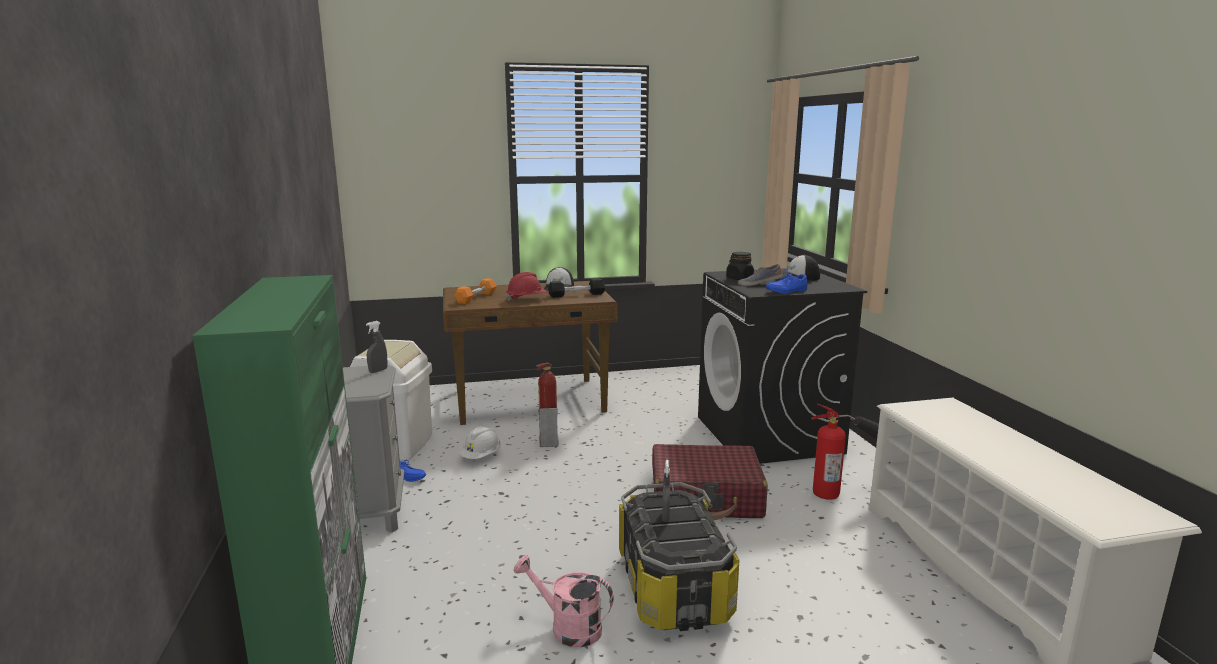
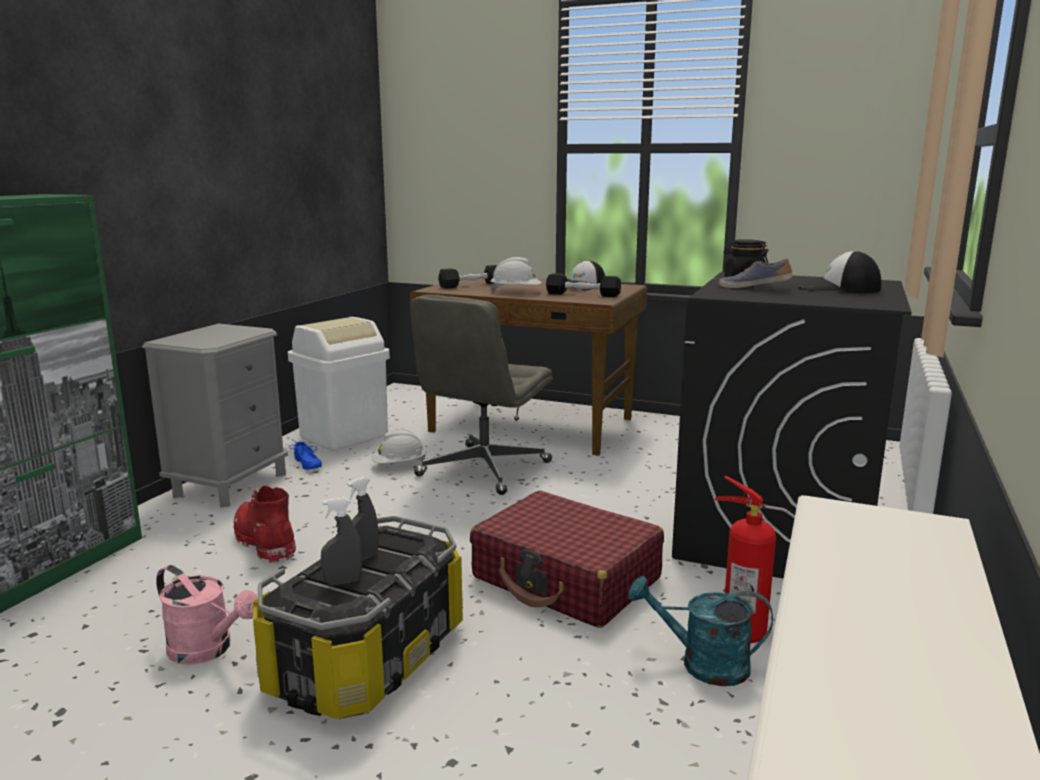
camera: 35 degrees right, 0 degrees up
(378, 371) = (252, 332): grey spray bottle -> grey spray bottle (343, 582)
(476, 297) = (471, 285): orange dumbbell -> black dumbbell
(479, 545) = (265, 543): none -> red boot
(526, 299) = (516, 292): red hard hat -> white hard hat
(548, 443) = (484, 469): fire extinguisher -> grey office chair
(567, 627) = (208, 650): pink watering can -> pink watering can turned 150 degrees clockwise
(785, 291) = (764, 297): blue shoe -> none
(832, 517) = (702, 665): none -> turquoise watering can

